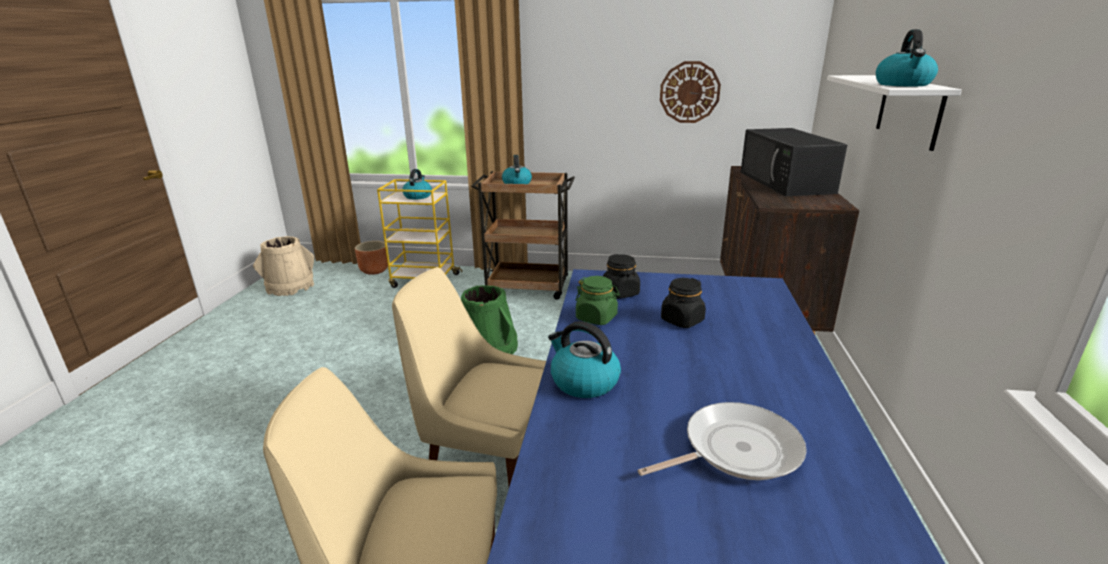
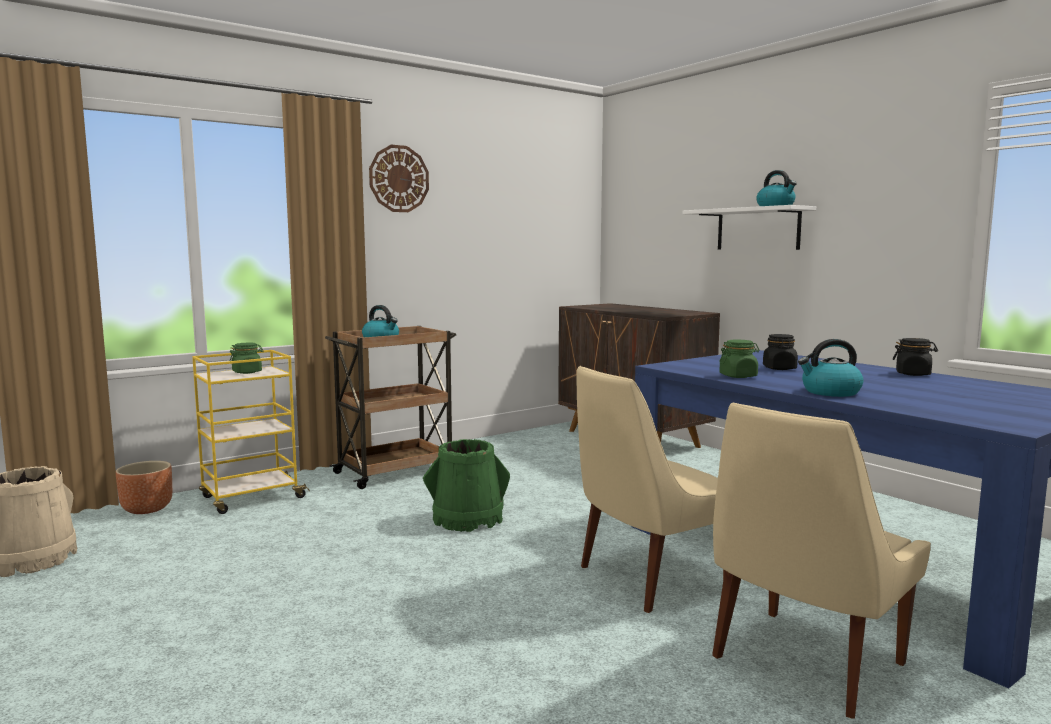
camera: 45 degrees left, 15 degrees down
(418, 196) = (247, 372): kettle -> green jar
(620, 293) = (707, 367): black jar -> black jar (913, 374)
(689, 92) = (511, 239): wall clock -> wall clock (399, 179)
(735, 450) = (952, 390): frying pan -> none
(786, 182) = (632, 308): black microwave -> none

